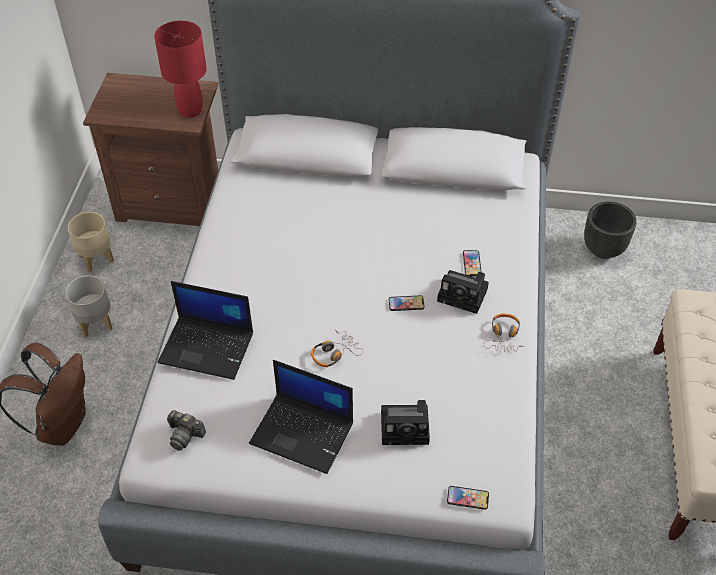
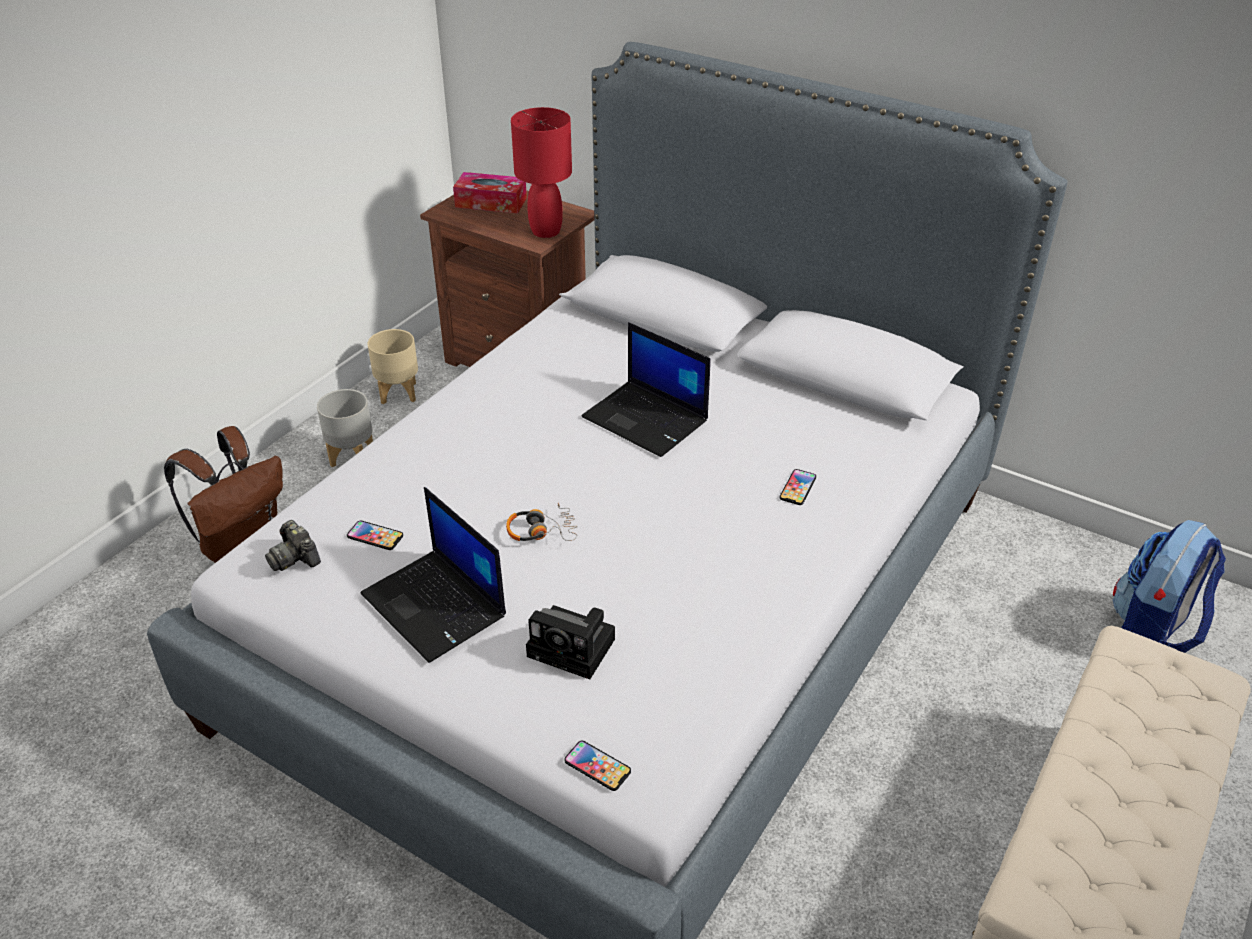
camera: 25 degrees right, 10 degrees down
(131, 95) = (491, 202): none -> tissue box
(208, 347) = (393, 474): laptop -> laptop (647, 419)
(406, 304) = (675, 506): phone -> phone (375, 536)
(464, 295) = (762, 521): camera -> none
(504, 336) = (786, 586): headphones -> none
(603, 249) = (1061, 574): black planter -> none
(669, 273) = (1151, 635): none -> backpack

